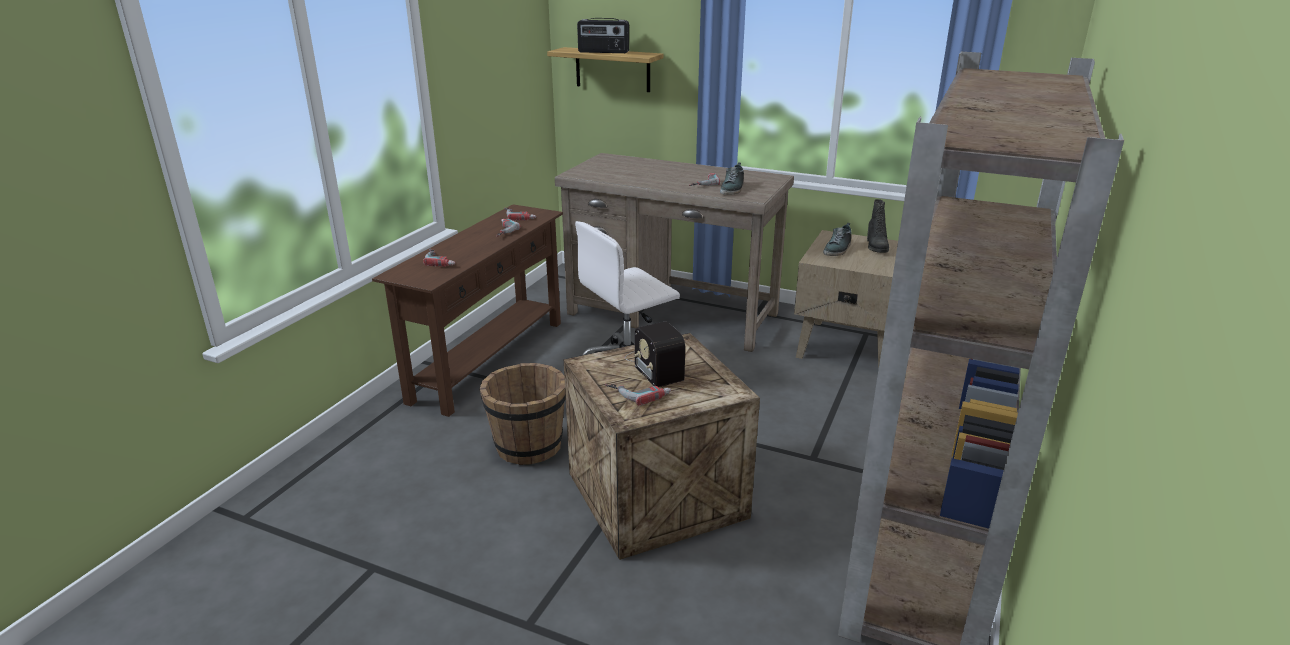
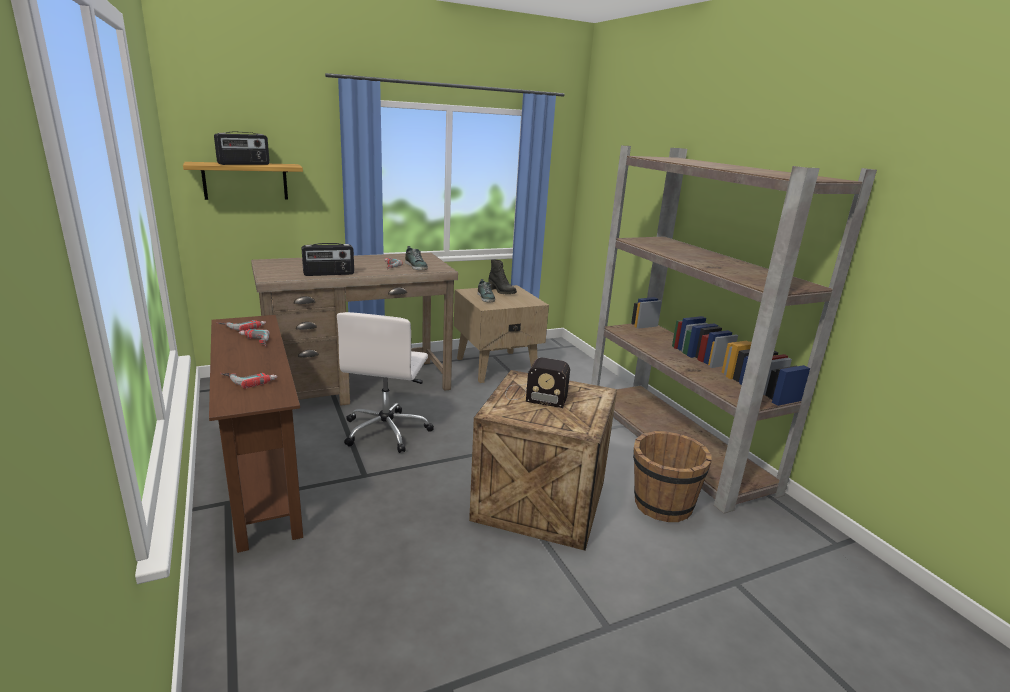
camera: 50 degrees left, 5 degrees down
(528, 446) = (408, 520): brown bucket -> brown bucket (661, 504)
(629, 180) = (329, 274): none -> radio
(638, 392) = (559, 414): power drill -> none

